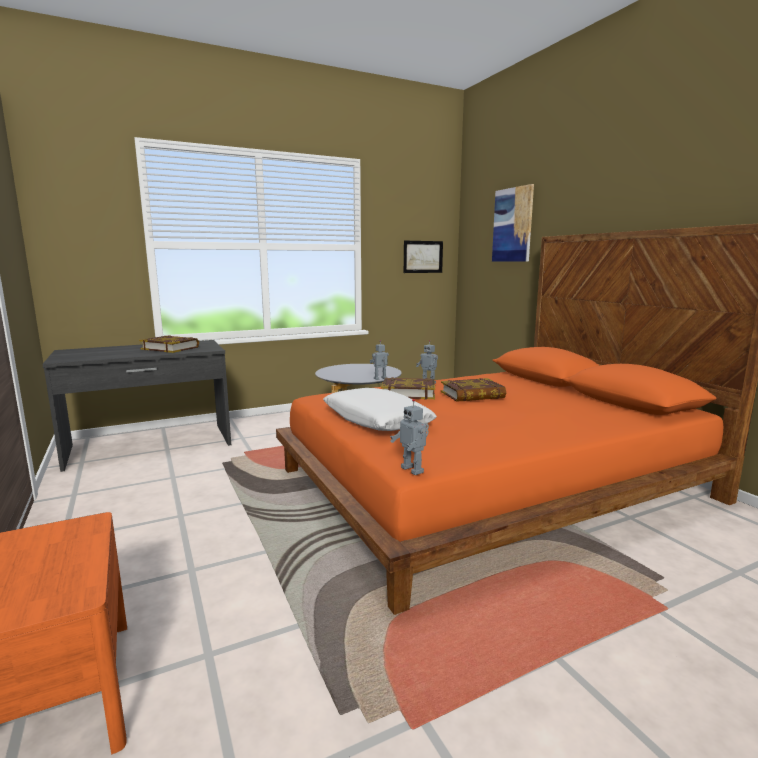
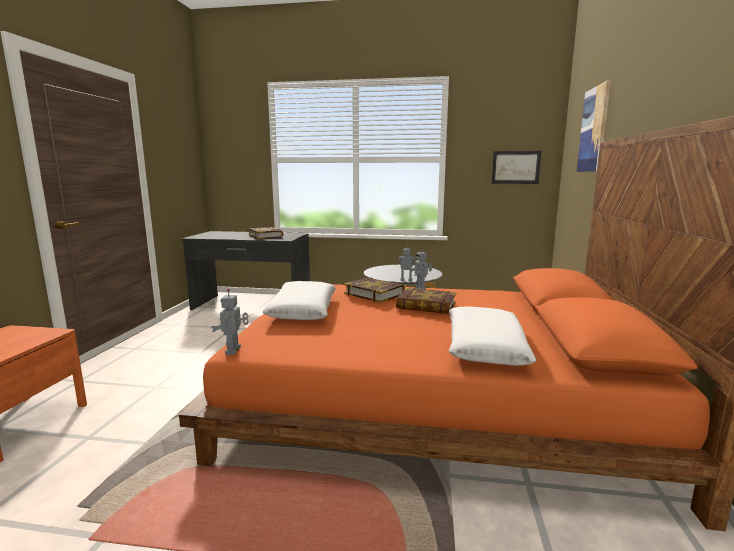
camera: 35 degrees right, 0 degrees up
(577, 416) = (484, 346): none -> white pillow

